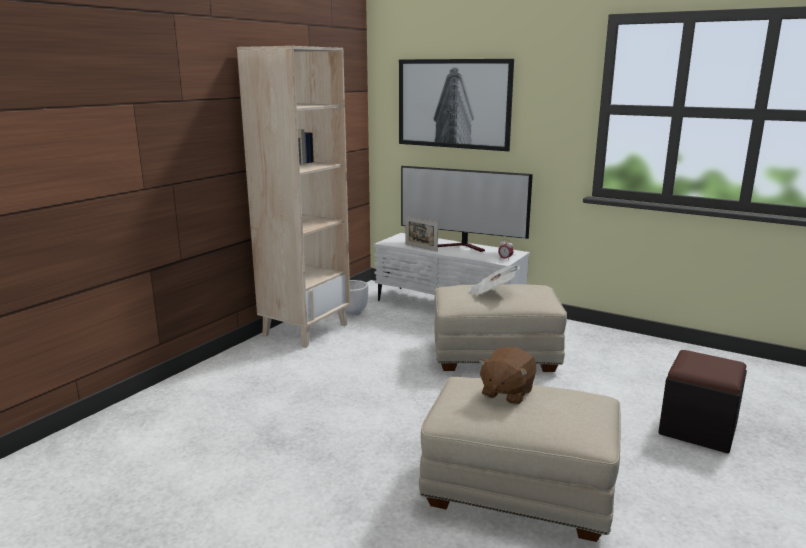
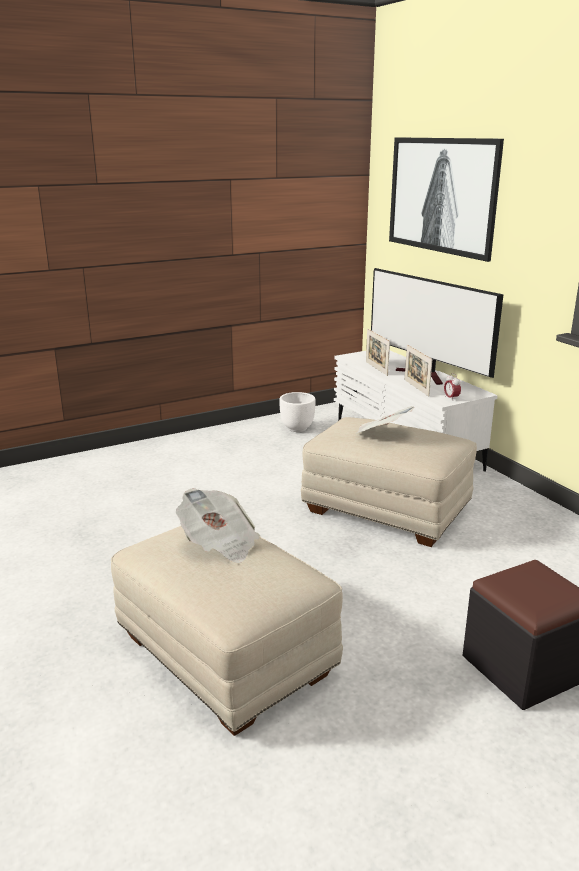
camera: 30 degrees right, 5 degrees up
(305, 329) = (232, 436): beige bookcase -> none
(471, 256) = (416, 388): none -> picture frame
(506, 392) = (219, 543): brown plush toy -> newspaper

